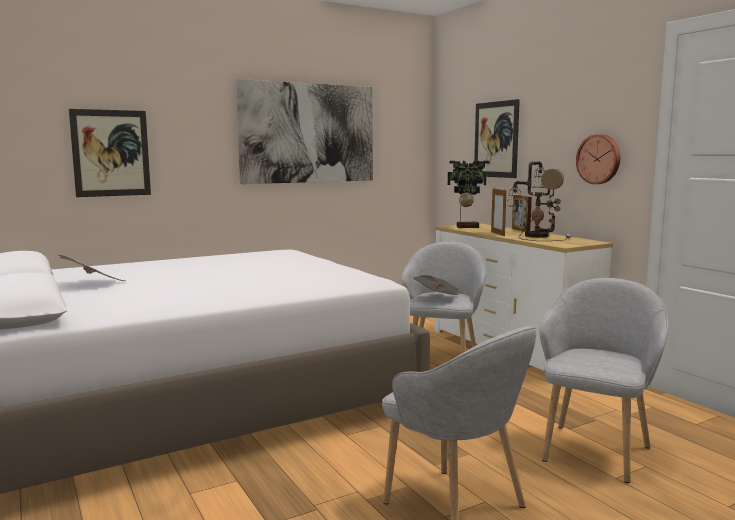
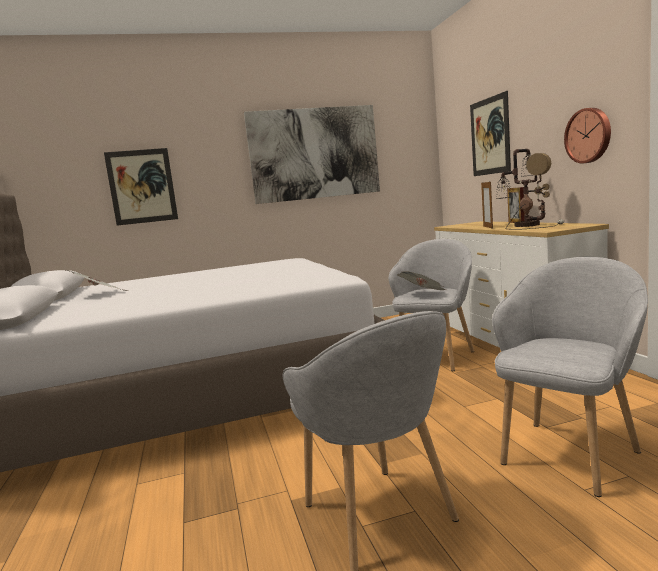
camera: 15 degrees right, 0 degrees up
(466, 227) = (463, 225): potted plant -> none

